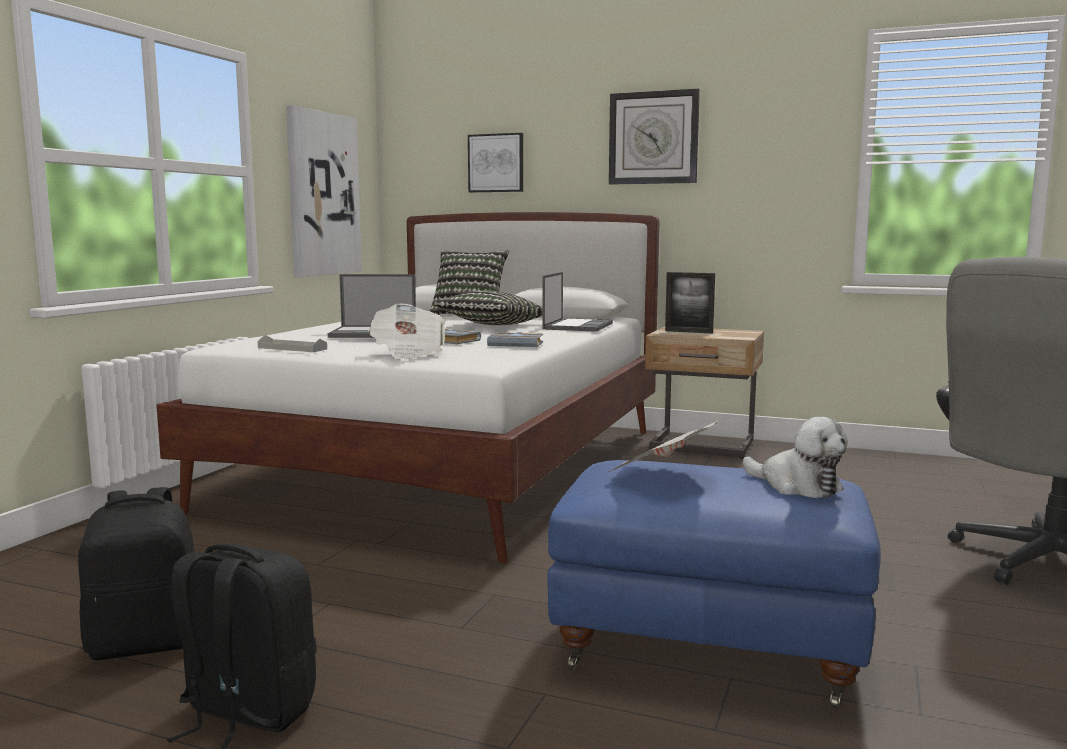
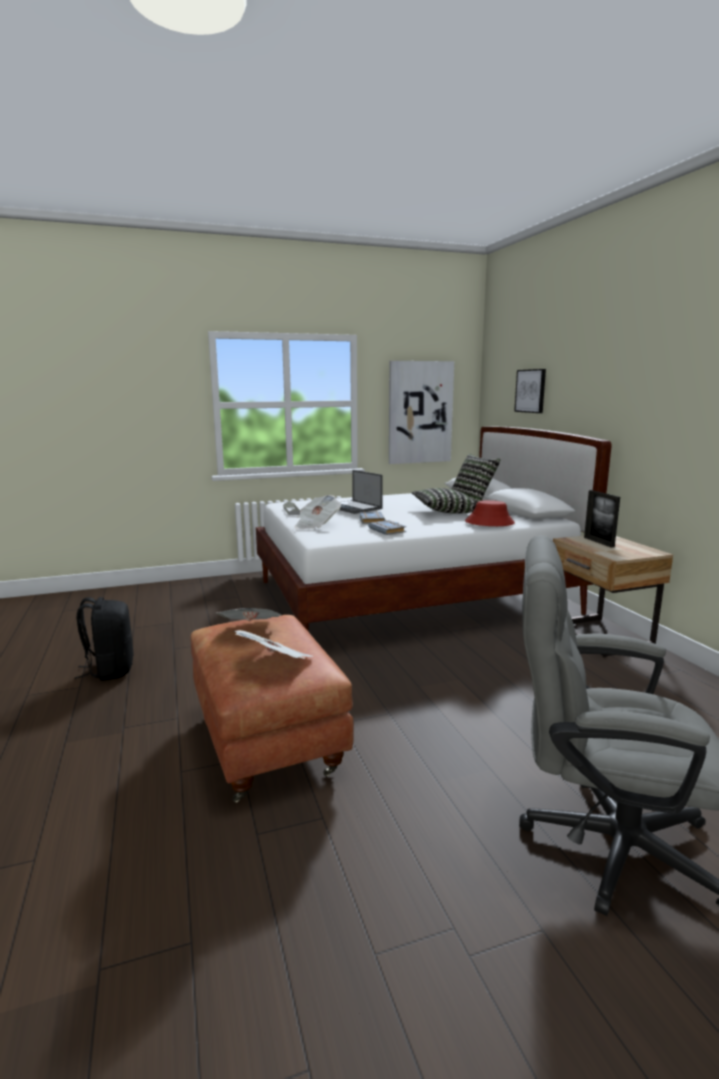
camera: 50 degrees right, 5 degrees up
(147, 643) = (146, 631): black backpack -> none
(578, 326) = (489, 523): laptop -> red hat
(653, 138) = (619, 374): wall clock -> none
(708, 648) = (269, 742): blue ottoman -> brown ottoman
(797, 486) = (275, 664): plush toy -> newspaper

